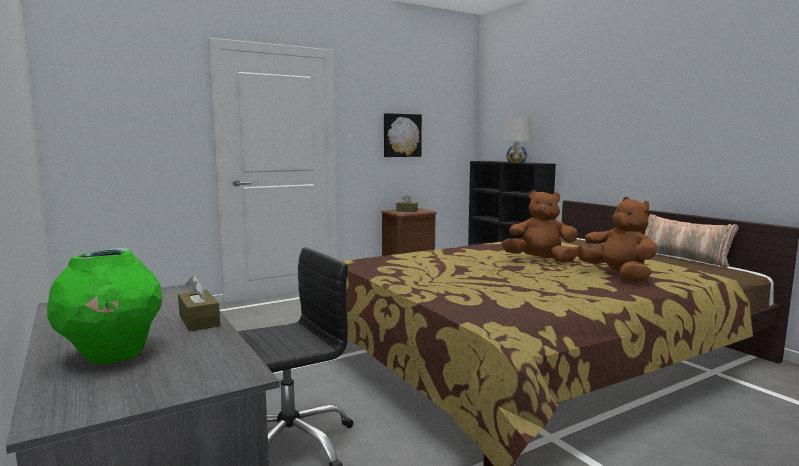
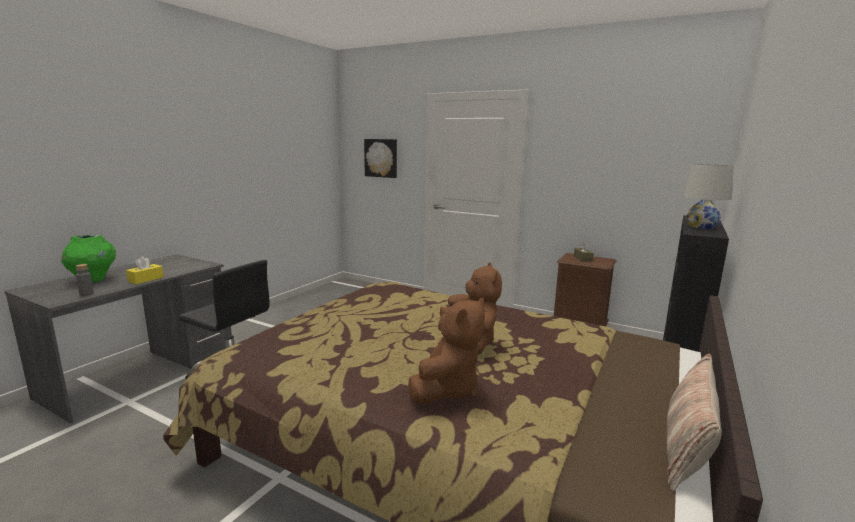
camera: 60 degrees right, 5 degrees up
(199, 321) = (146, 279): brown tissue box -> yellow tissue box
(224, 356) = (86, 294): none -> grey bottle
(401, 135) = (602, 176): picture -> picture (381, 158)

